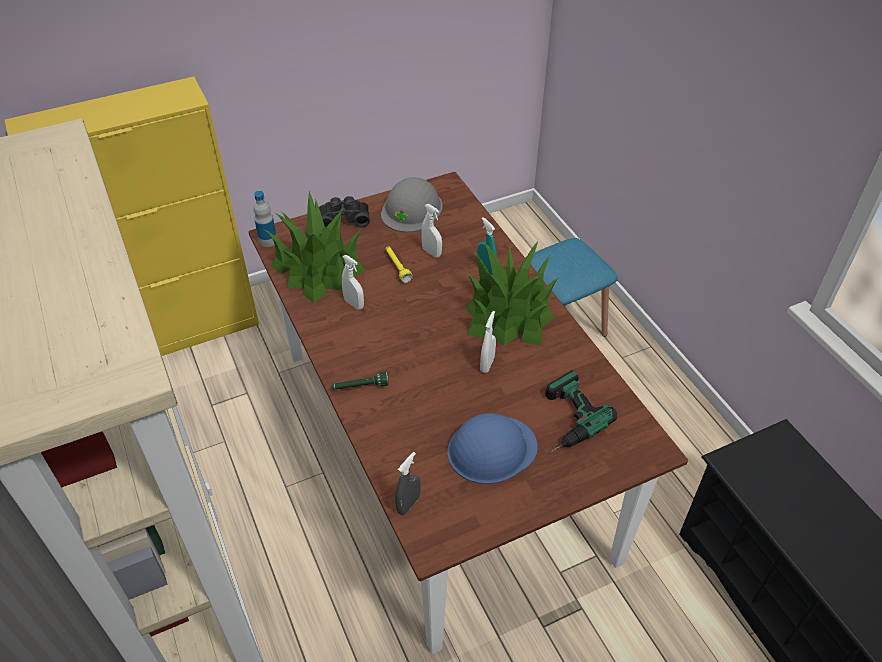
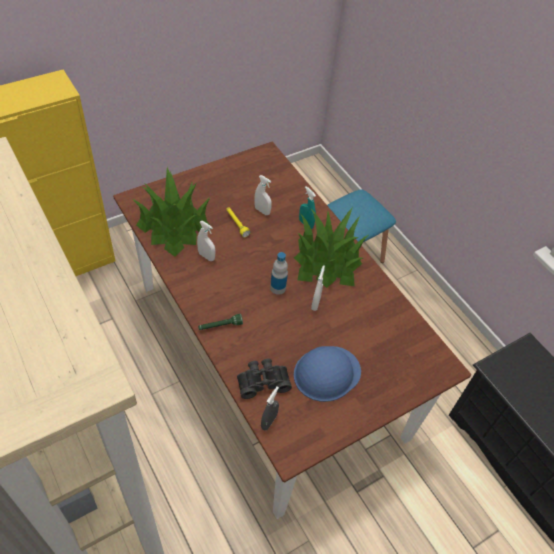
camera: 10 degrees left, 5 degrees up
(268, 241) = (130, 204): bottle -> bottle (278, 288)
(343, 218) = (189, 183): black binoculars -> black binoculars (262, 381)
(412, 209) = (242, 174): grey hard hat -> none
(563, 419) = (378, 346): power drill -> none

